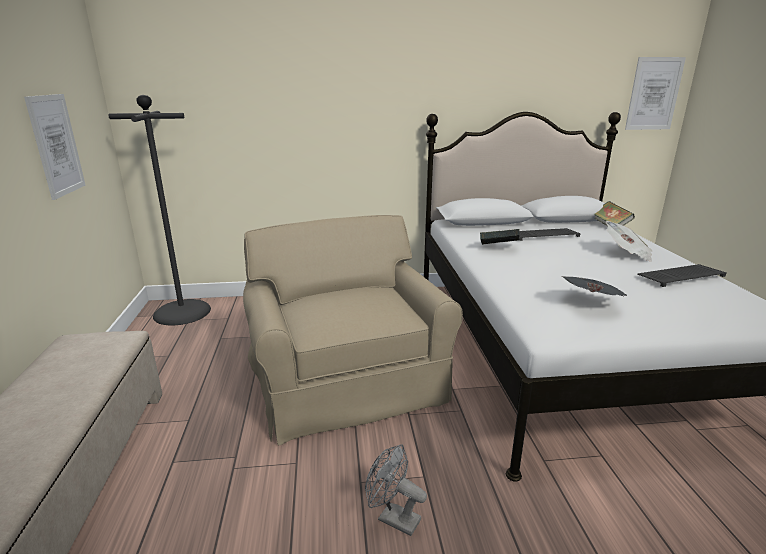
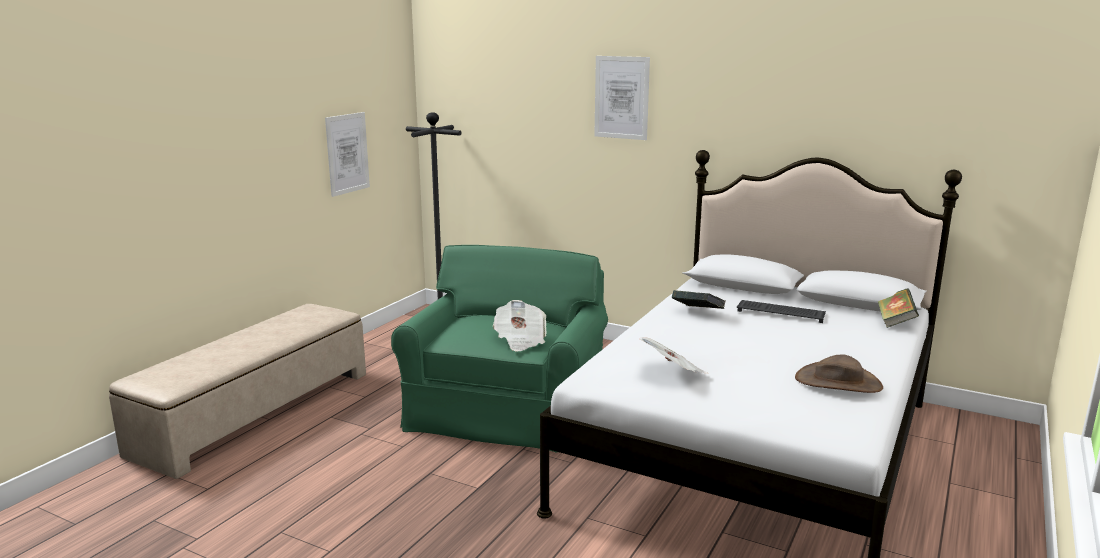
camera: 35 degrees right, 5 degrees down
(346, 378) = (507, 408): beige armchair -> green armchair
(393, 518) = (425, 499): grey fan -> none
(627, 254) = (834, 350): newspaper -> newspaper (520, 340)
(654, 94) = (1029, 149): picture -> picture (621, 97)
(681, 276) = (838, 382): keyboard -> brown hat

